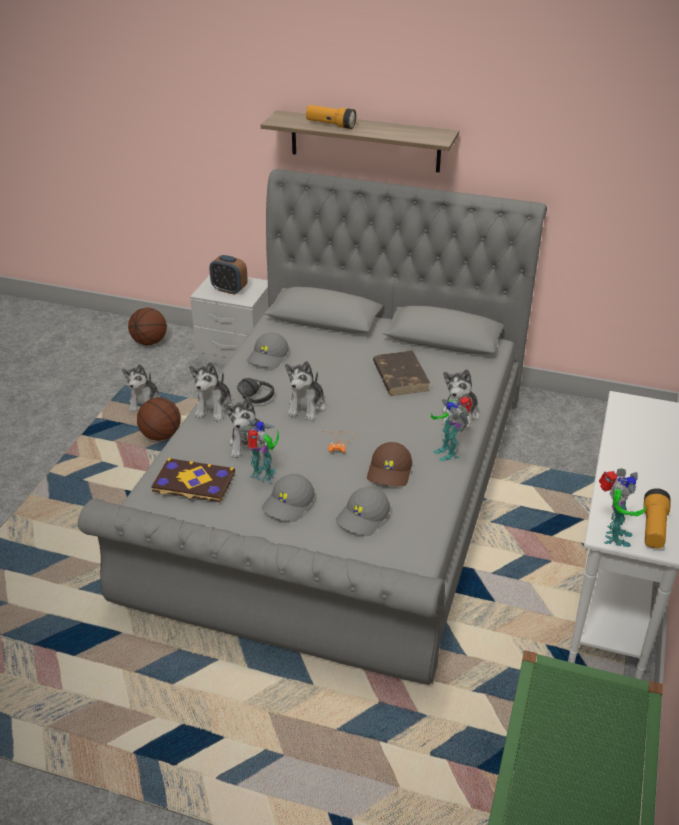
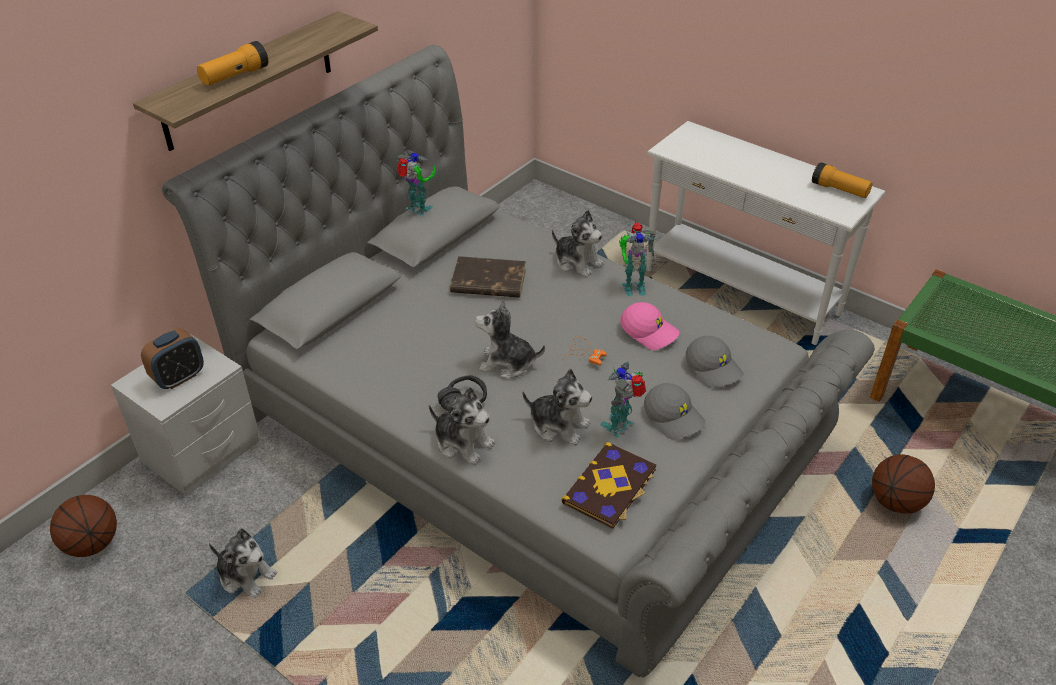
camera: 70 degrees left, 5 degrees up
(161, 436) = (335, 569): basketball -> basketball (896, 501)
(268, 357) = (383, 373): grey cap -> none
(307, 407) = (507, 363): plush toy -> plush toy turned 150 degrees clockwise
(390, 472) = (649, 331): brown cap -> pink cap
(613, 537) = (846, 211): toy robot -> toy robot (418, 210)

